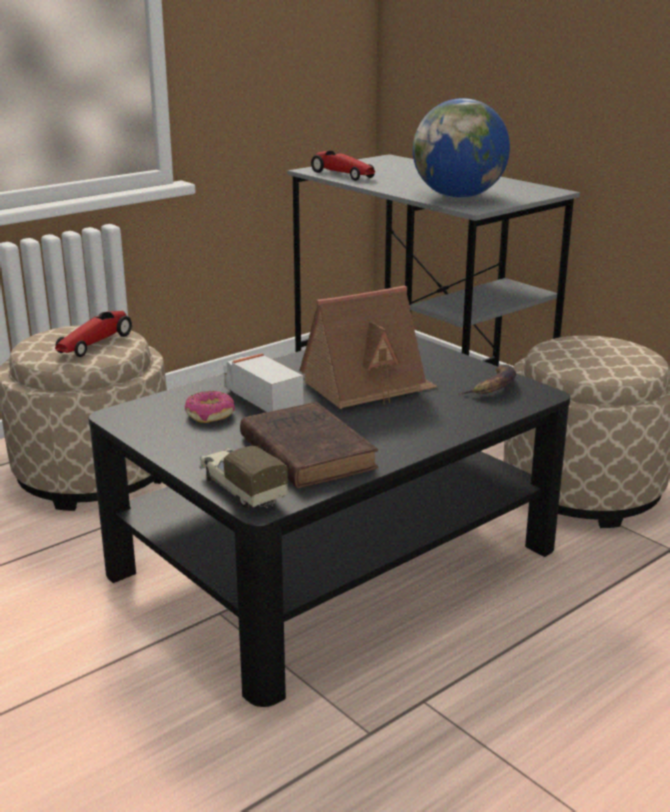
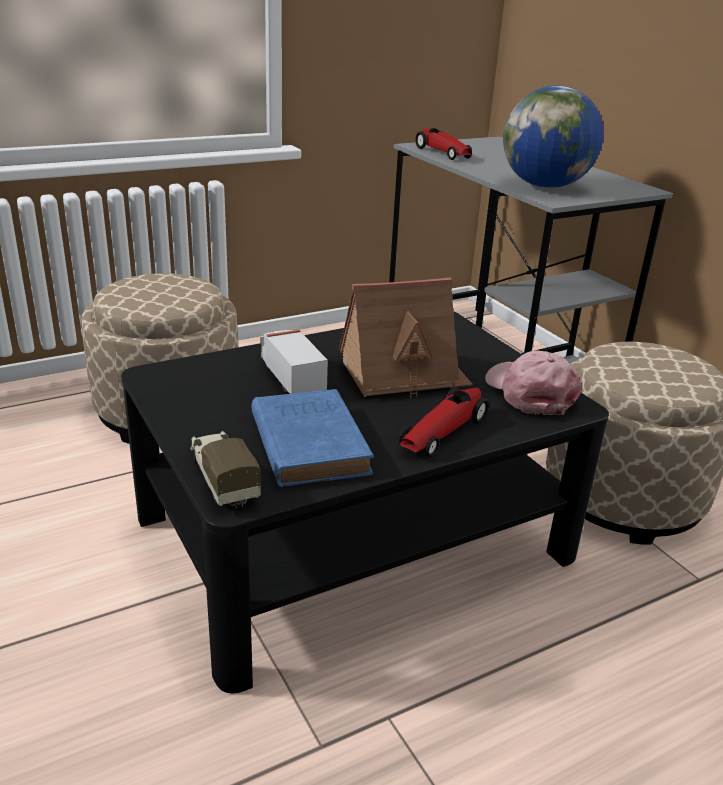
camera: 10 degrees right, 5 degrees up
(95, 343) = (171, 294): toy car -> toy car (443, 432)
(210, 414) = (235, 386): donut -> none
(305, 451) = (308, 442): brown book -> blue book
(492, 387) = (530, 392): banana -> pink cap

